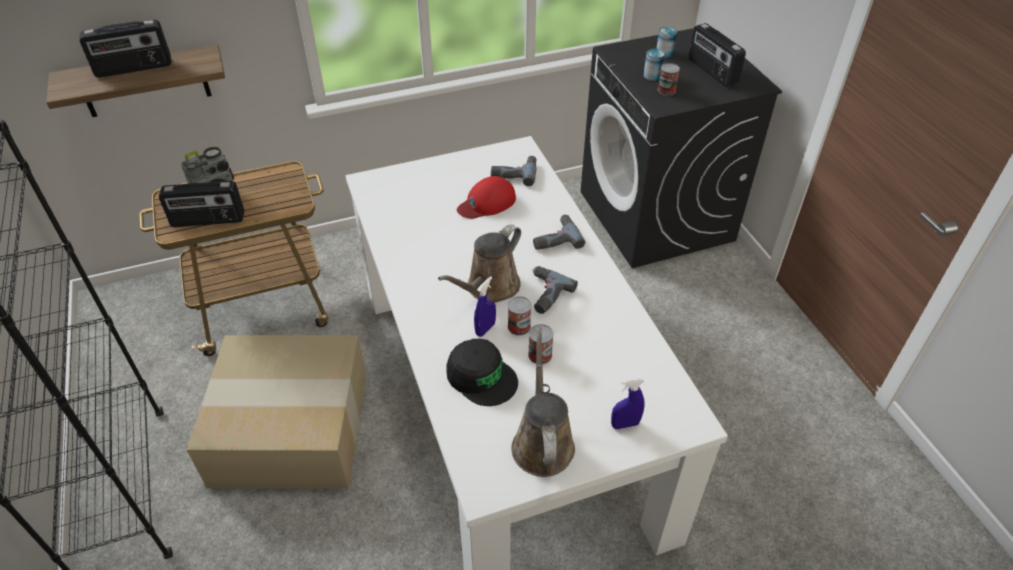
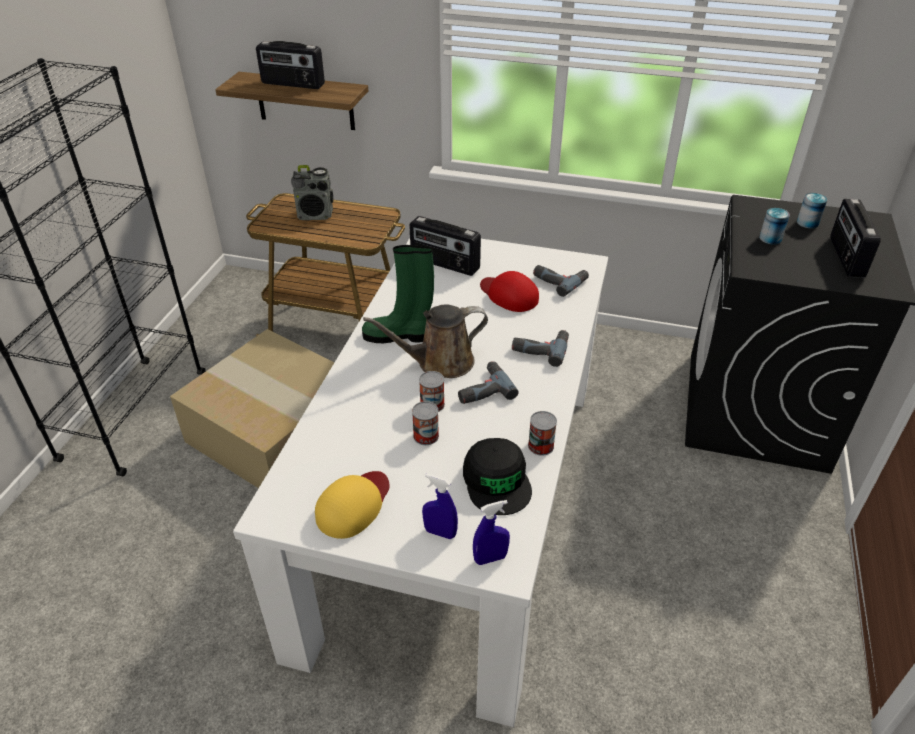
camera: 35 degrees right, 5 degrees down
(208, 220) = (293, 227): radio -> radio (444, 264)
(432, 281) = (399, 336): none -> green boot
(481, 376) = (359, 427): black cap -> black cap (497, 481)
(485, 329) = (402, 392): blue spray bottle -> blue spray bottle (490, 558)
(487, 203) = (509, 295): red cap -> red cap turned 45 degrees clockwise
(542, 442) = (354, 505): brown watering can -> yellow cap
(666, 90) = (771, 256): can -> can (541, 446)

